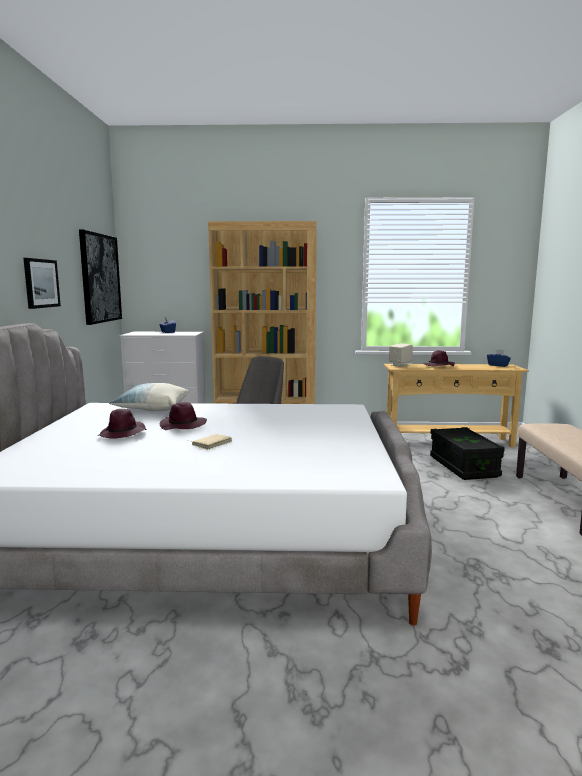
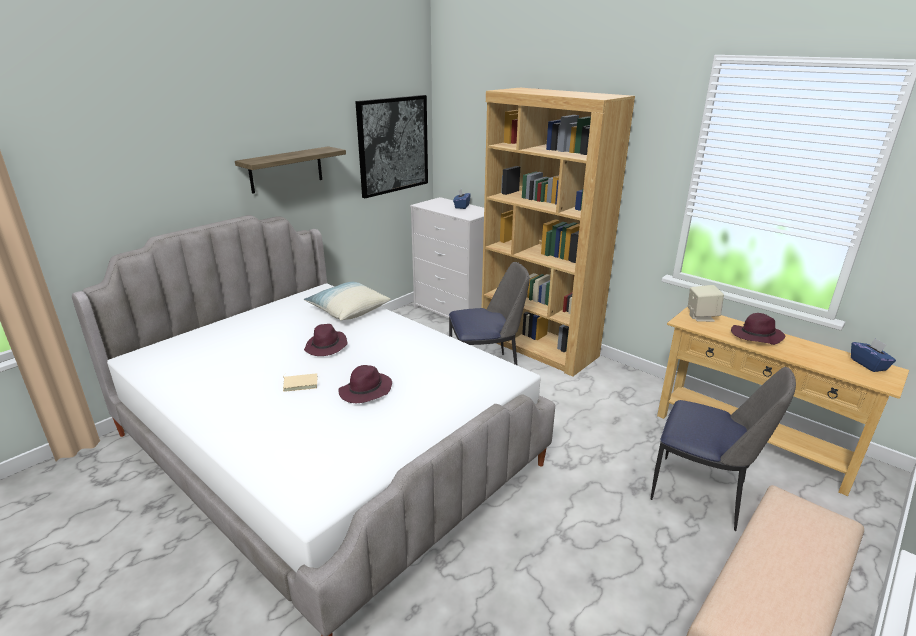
camera: 40 degrees right, 15 degrees up
(41, 283) = (286, 169): picture -> shelf
(123, 434) = (272, 341): purple hat -> purple hat (365, 392)
(463, 466) = (701, 492): black storage box -> chair

